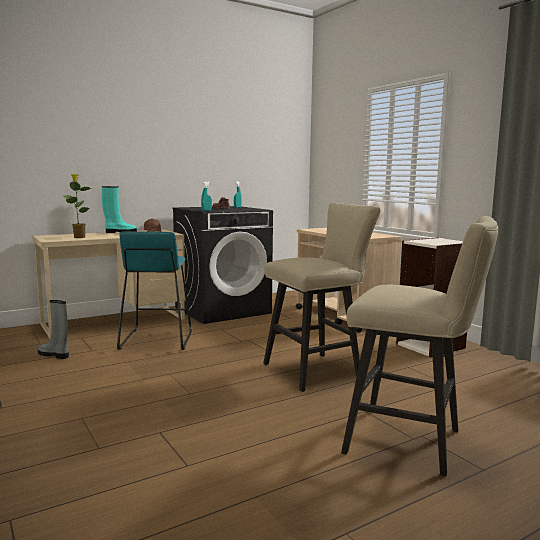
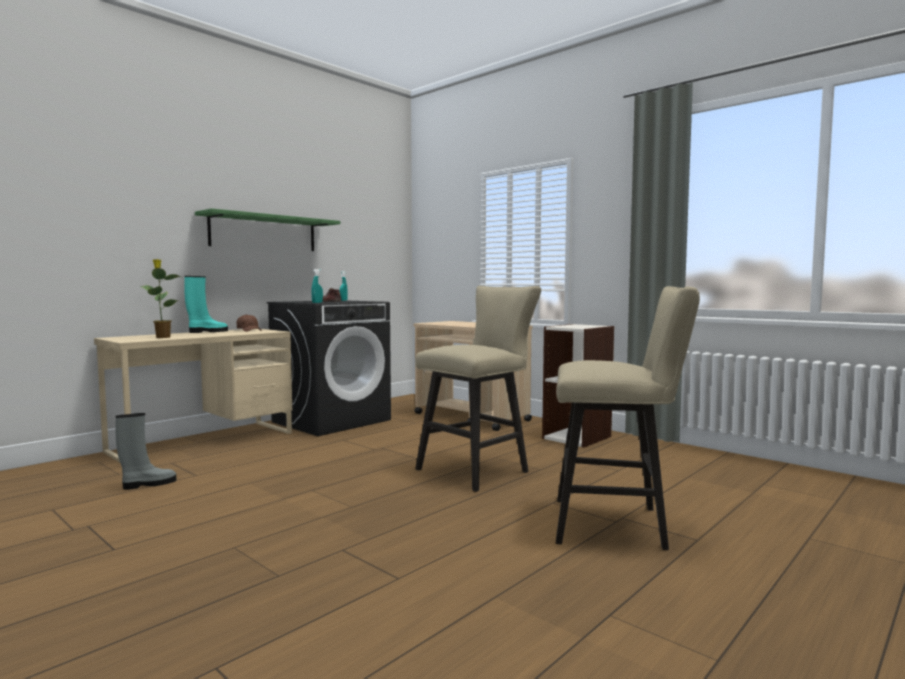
camera: 15 degrees left, 5 degrees down
(54, 355) = (148, 484): grey boot -> grey boot turned 135 degrees clockwise
(156, 340) = (271, 457): turquoise stool -> none
(171, 148) = (264, 233): none -> green shelf

